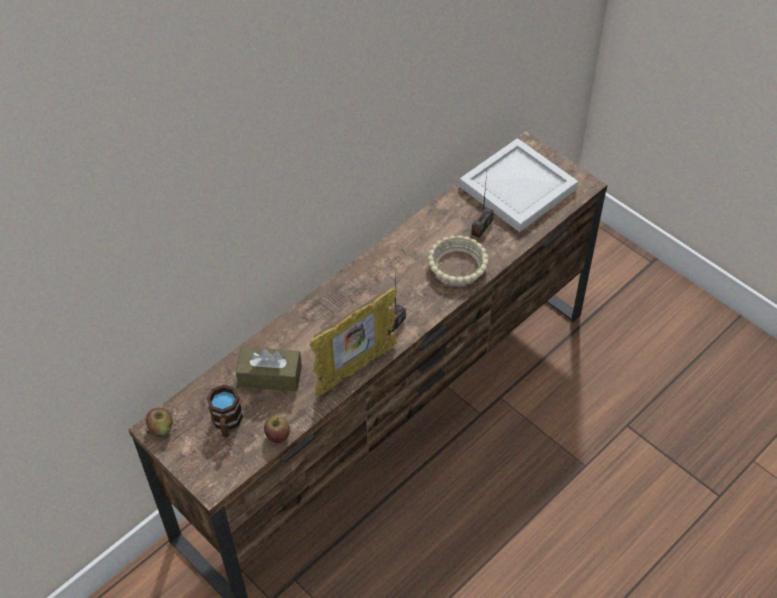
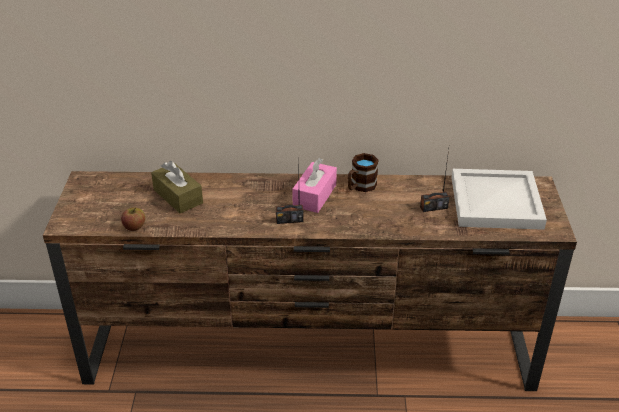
camera: 45 degrees right, 15 degrees down
(161, 427) = (86, 181): apple -> none
(227, 423) = (119, 202): brown mug -> brown mug (360, 187)
(355, 369) = (230, 226): picture frame -> none
(380, 285) = (314, 196): none -> pink tissue box
(457, 266) = (382, 217): beige bowl -> none

